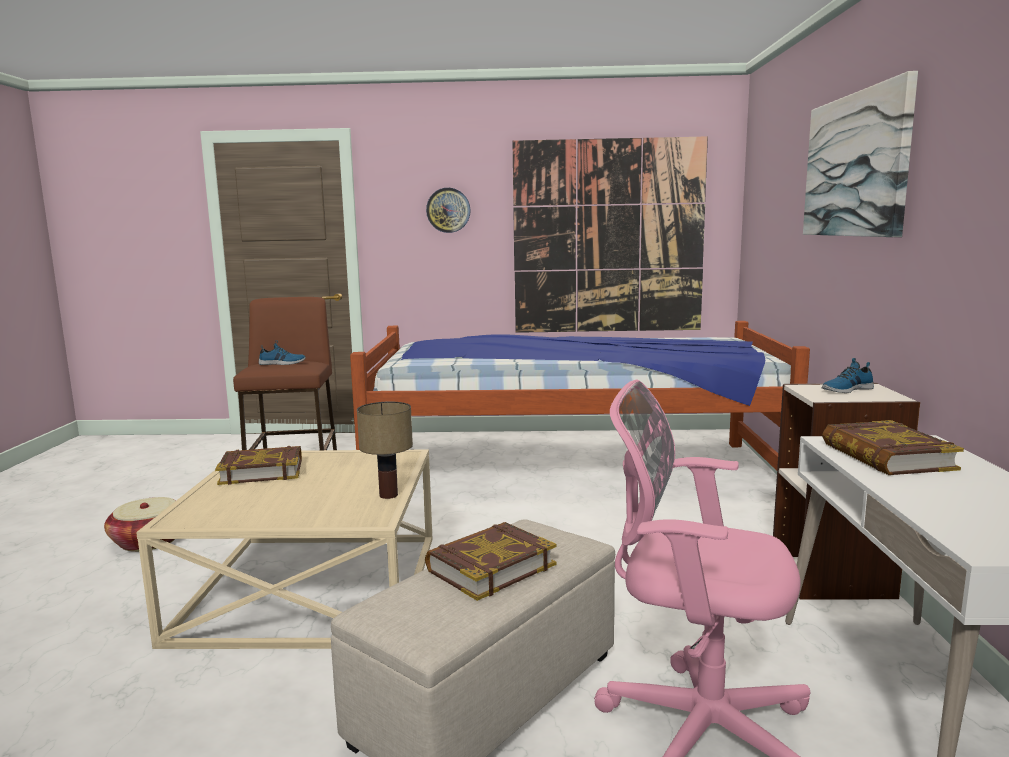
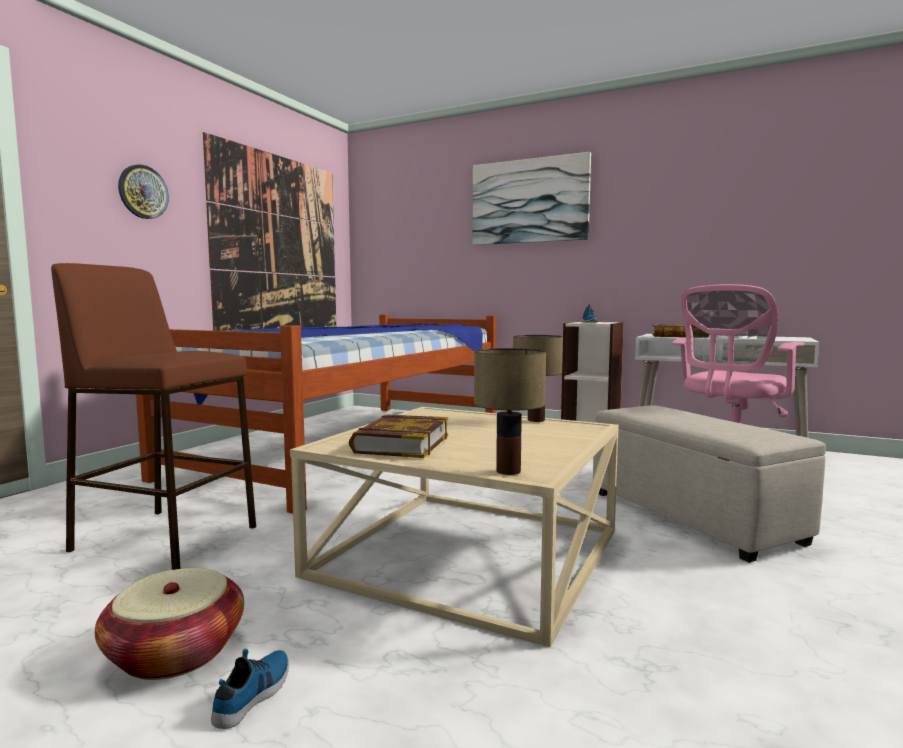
camera: 65 degrees left, 5 degrees down
(182, 512) = (508, 471): none -> table lamp
(282, 363) = (171, 351): shoe -> shoe (254, 694)
(490, 567) = (689, 418): book -> none

